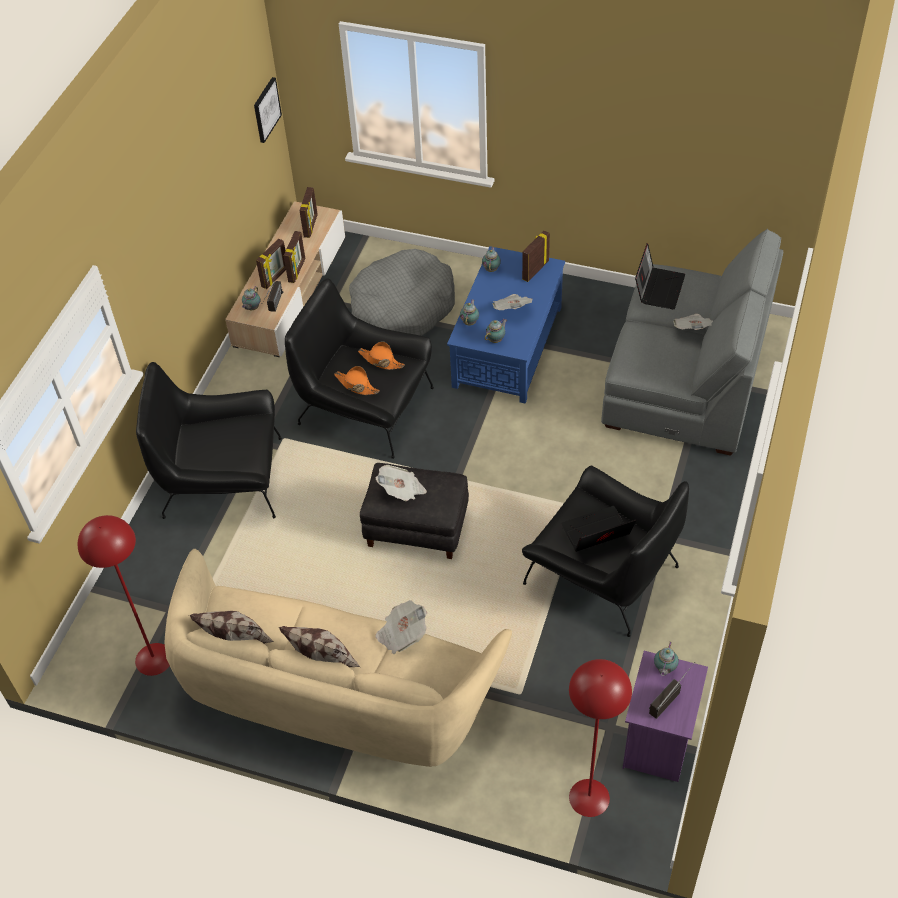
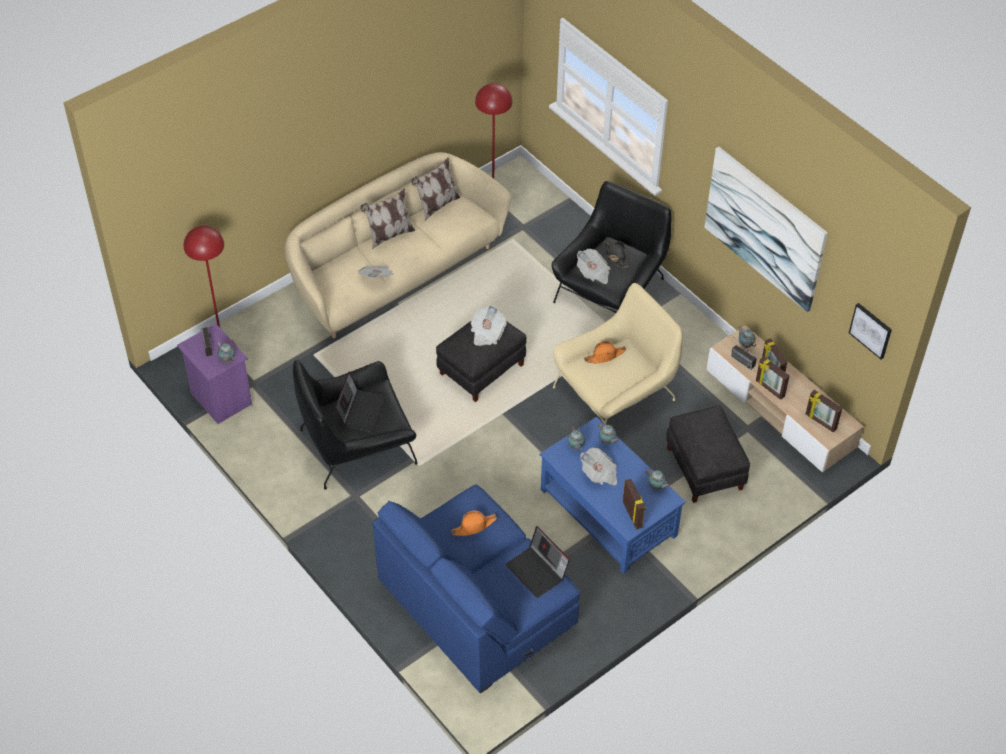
camera: 120 degrees right, 0 degrees up
(195, 197) = (764, 228): none -> picture
(204, 445) = (615, 256): none -> black hat
(364, 407) = (615, 394): black armchair -> beige armchair
(381, 361) = (617, 380): orange hat -> orange hat (474, 526)
(402, 308) = (705, 468): grey dog bed -> black ottoman
(684, 381) = (477, 605): grey sofa -> blue sofa
(692, 330) = (475, 563): newspaper -> newspaper (593, 273)

